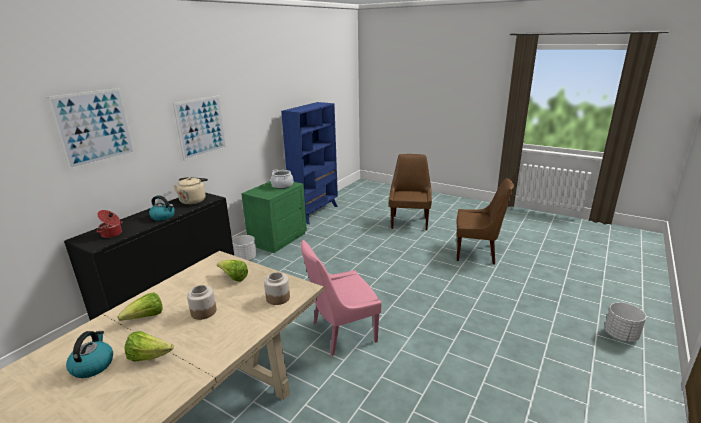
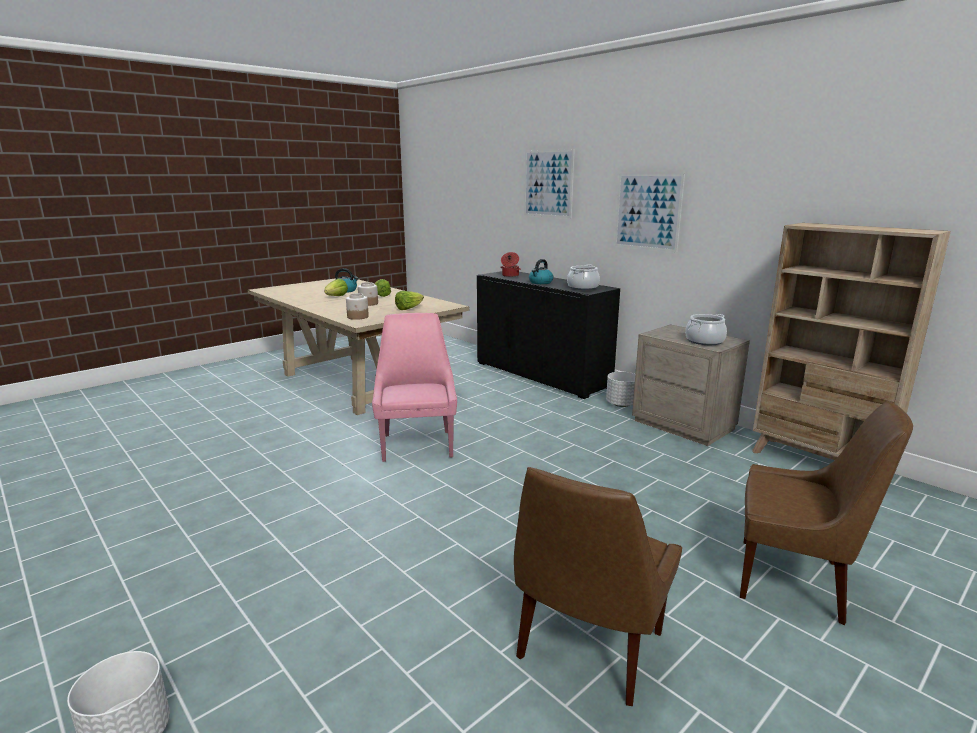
camera: 105 degrees right, 5 degrees down
(193, 200) = (583, 287): beige kettle -> cooking pot
(277, 239) = (684, 425): green nightstand -> beige nightstand
(315, 212) = (817, 464): blue bookcase -> beige bookcase

